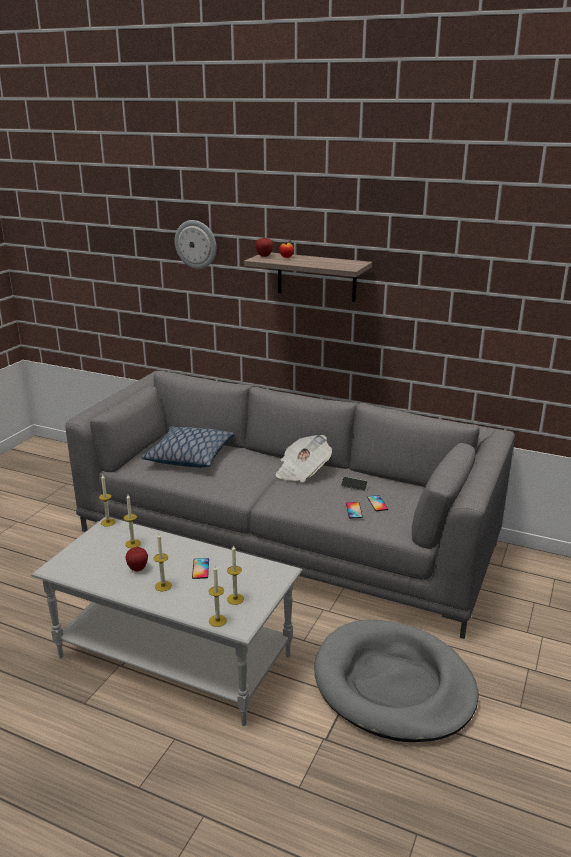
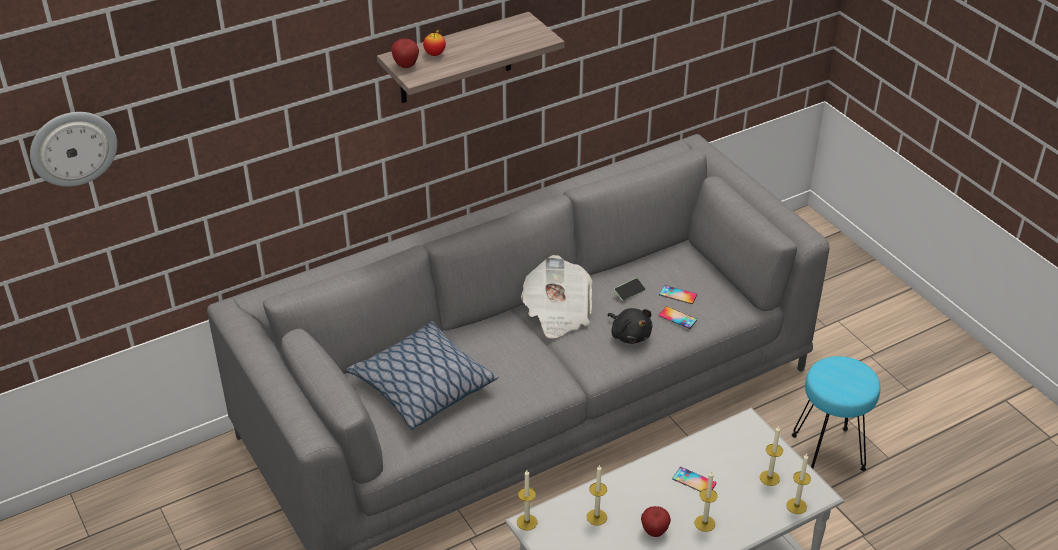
camera: 55 degrees left, 15 degrees up
(196, 244) = (259, 87): wall clock -> wall clock (73, 147)
(314, 500) = (629, 335): none -> black plush toy
(393, 685) = (829, 452): grey dog bed -> turquoise stool

